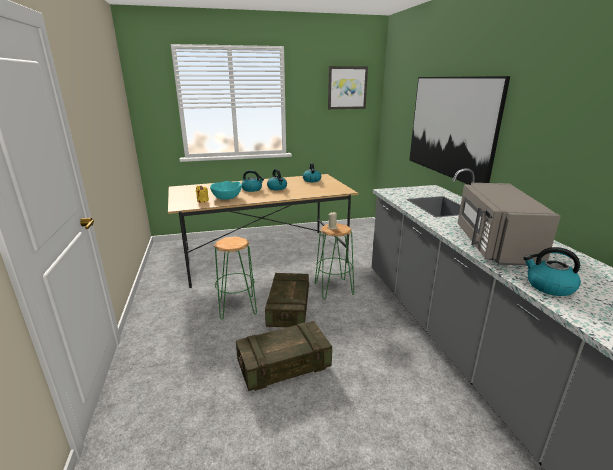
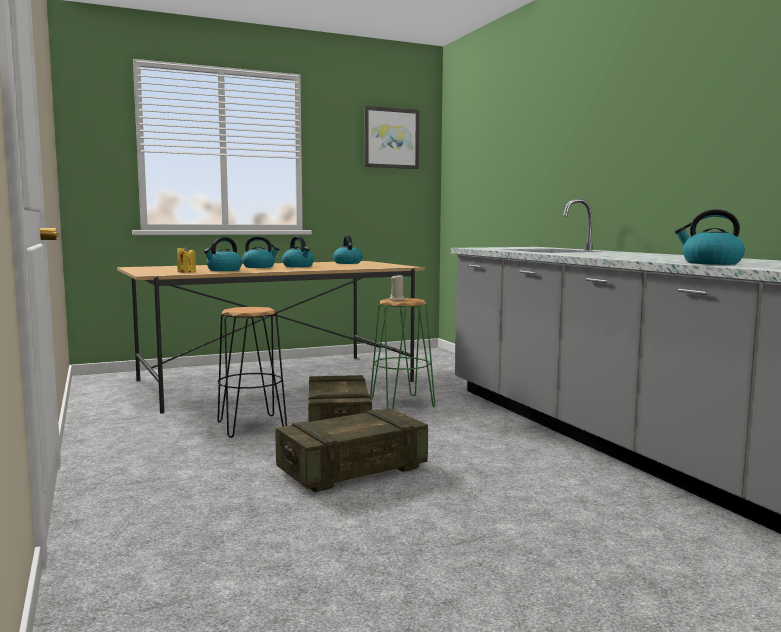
camera: 10 degrees left, 15 degrees down
(227, 197) = (224, 270): turquoise bowl -> kettle
(236, 307) = (251, 426): green stool -> black stool
(450, 127) = (548, 163): picture -> none
(494, 245) = (634, 257): grey microwave -> none

